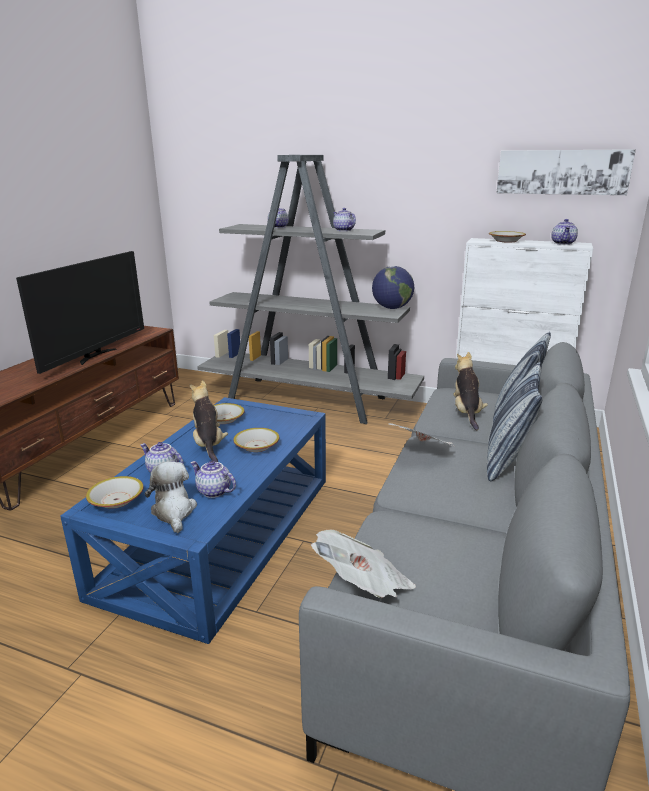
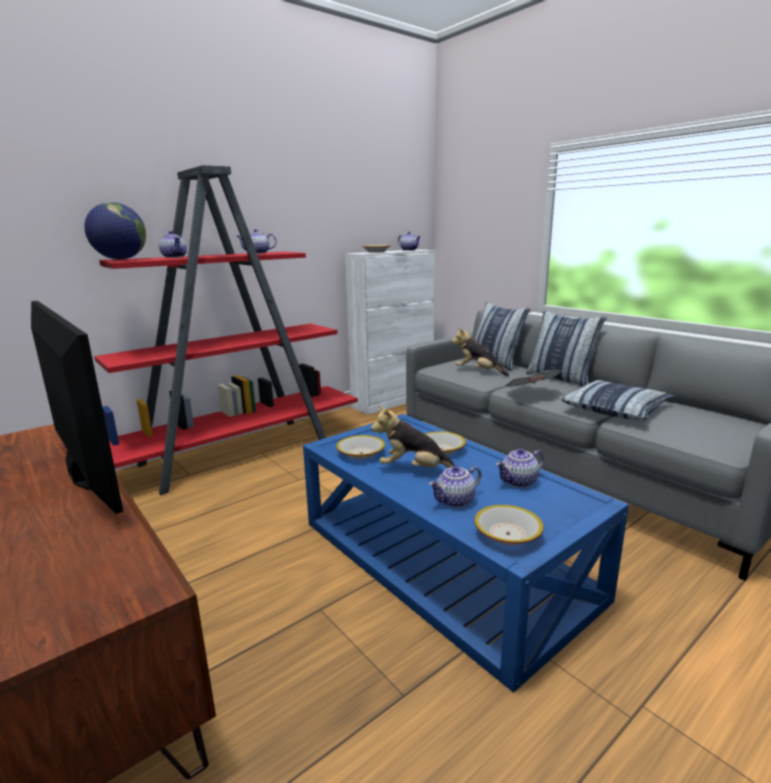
camera: 60 degrees left, 5 degrees down
(174, 511) = (548, 506): plush toy -> none
(309, 400) = (239, 452): grey bookcase -> red bookcase
(363, 585) = (711, 441): newspaper -> none
(392, 308) = (304, 326): globe -> globe (120, 259)
(430, 511) = (616, 409): none -> pillow
(562, 172) = (391, 198): picture -> none

